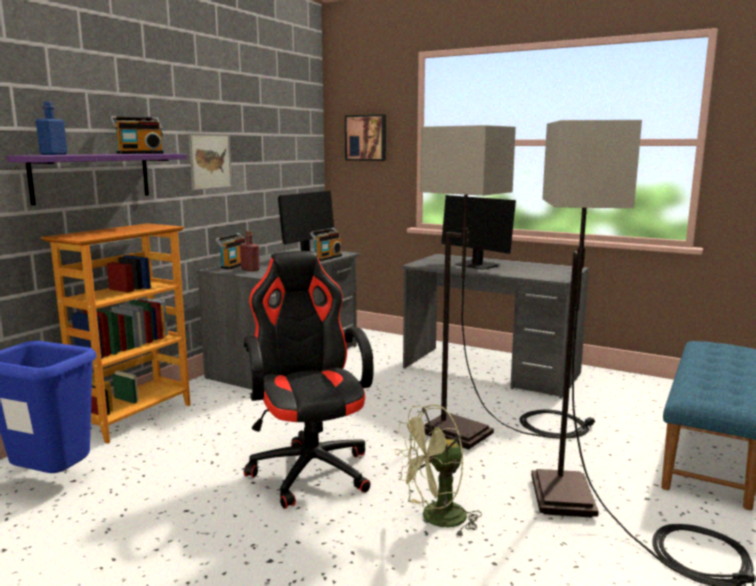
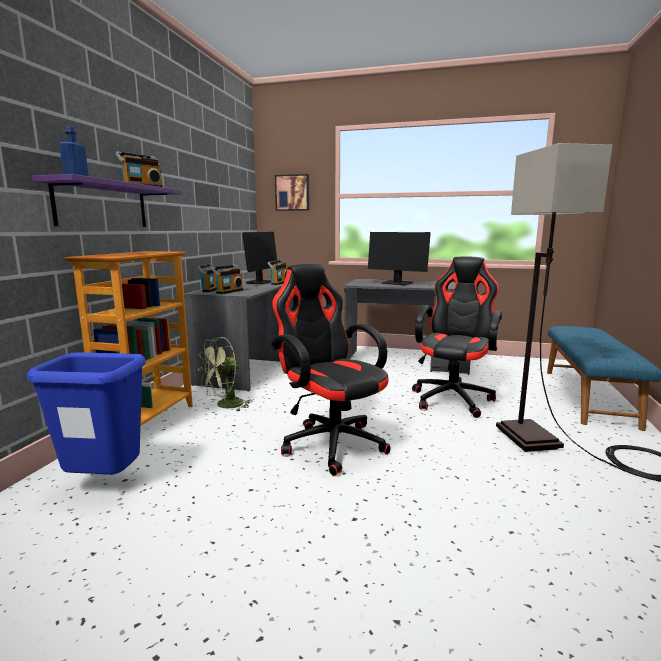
camera: 15 degrees left, 0 degrees up
(210, 161) = (186, 202): picture -> none
(250, 269) = (229, 291): red bottle -> radio
(436, 519) = (455, 466): green fan -> green fan (225, 406)
(511, 430) = (453, 398): floor lamp -> black office chair

